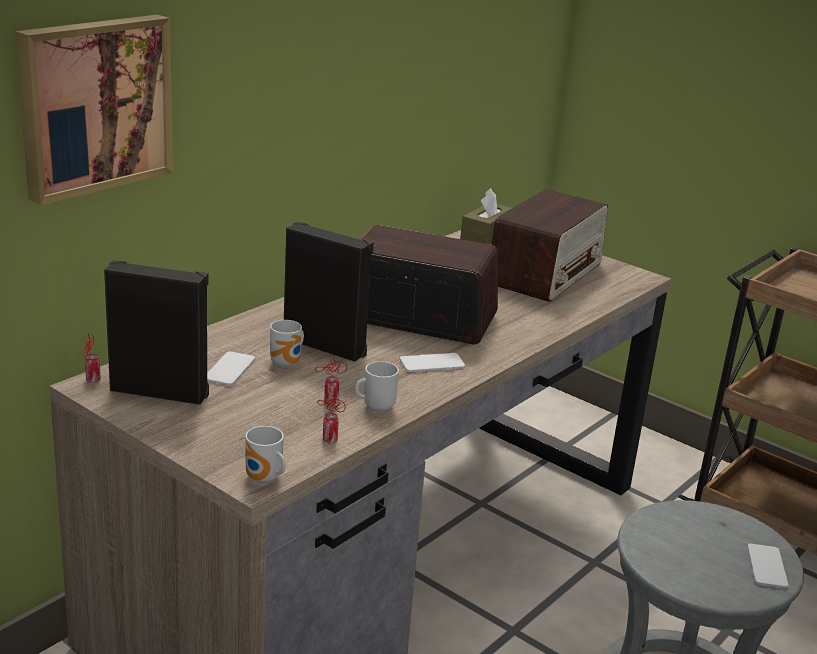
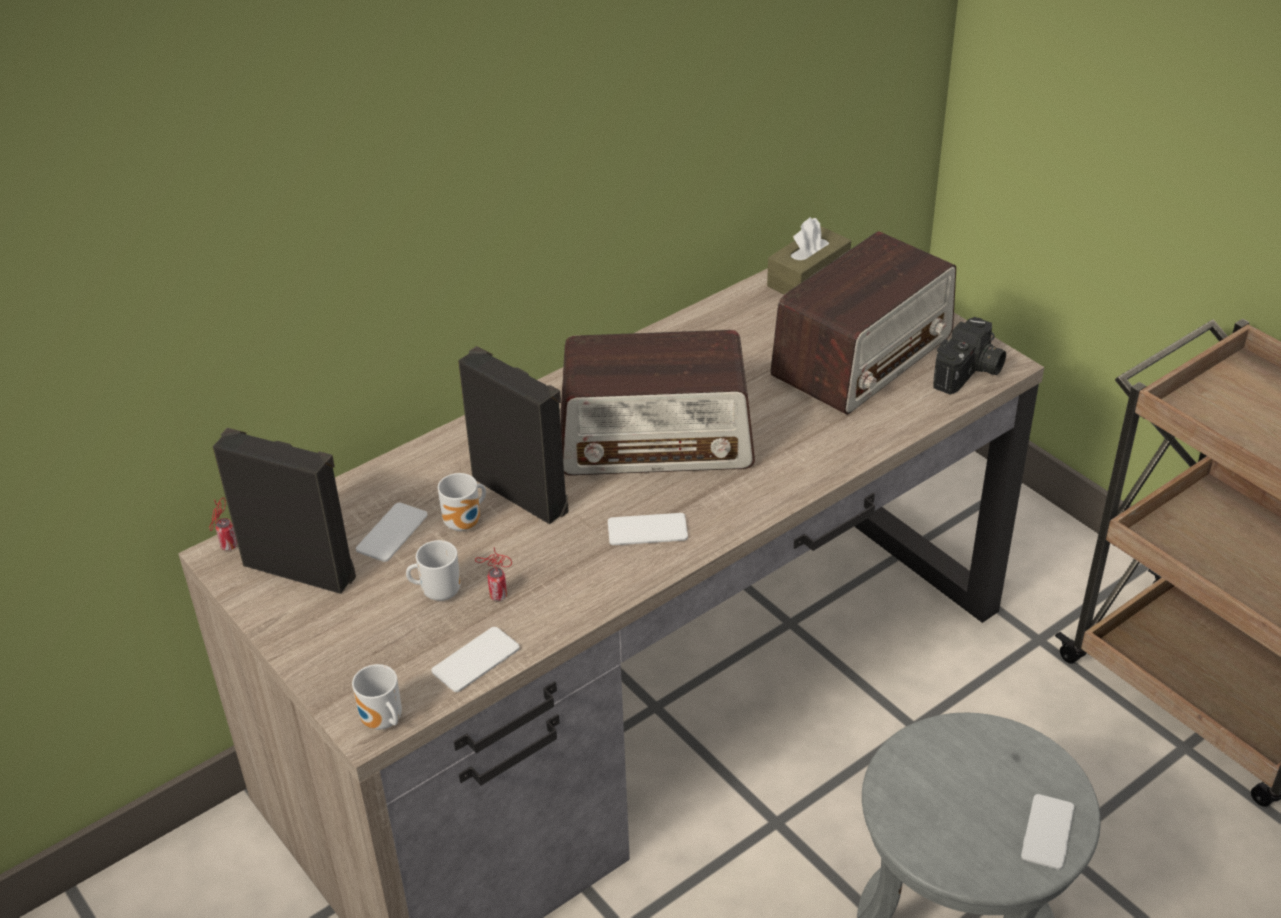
camera: 15 degrees right, 15 degrees up
(94, 105) = (190, 243): picture -> none
(328, 440) = (476, 660): can -> phone
(376, 407) = (551, 607): mug -> mug (438, 592)
(417, 316) = (657, 440): radio -> radio turned 150 degrees clockwise
(623, 281) = (969, 373): none -> camera

